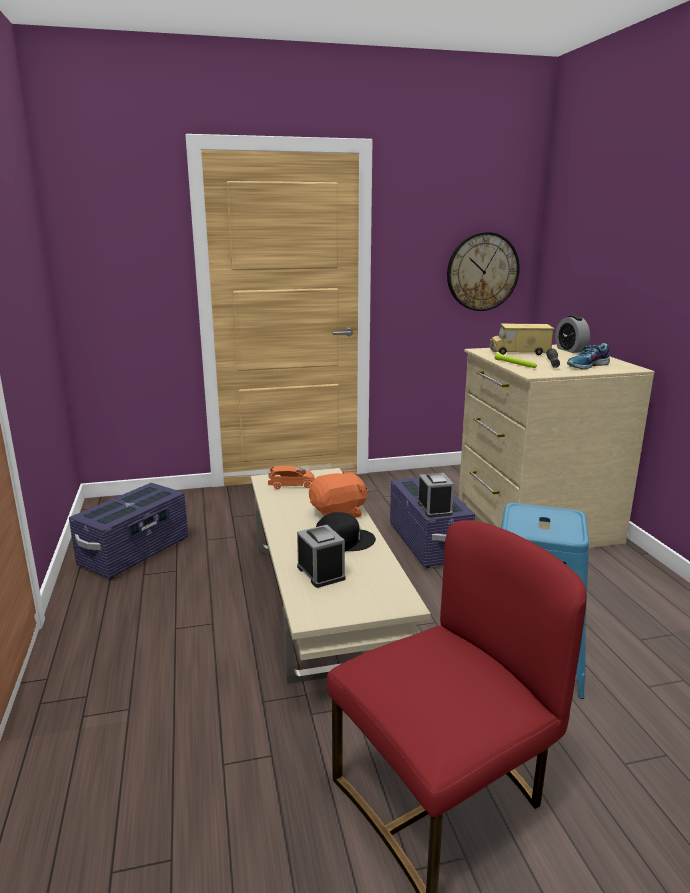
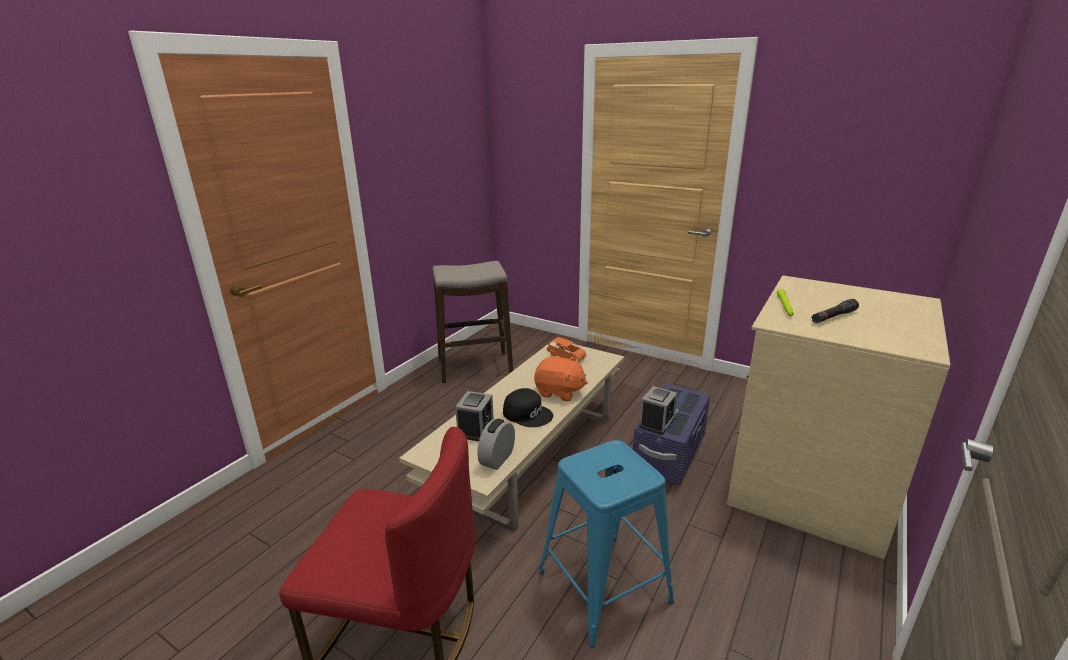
camera: 45 degrees right, 5 degrees up
(135, 552) = (474, 367): purple storage box -> stool
(482, 272) = (881, 189): wall clock -> none
(519, 352) = (833, 293): toy truck -> none
(570, 350) = (909, 307): alarm clock -> alarm clock (497, 459)
(588, 366) = (869, 332): shoe -> none

